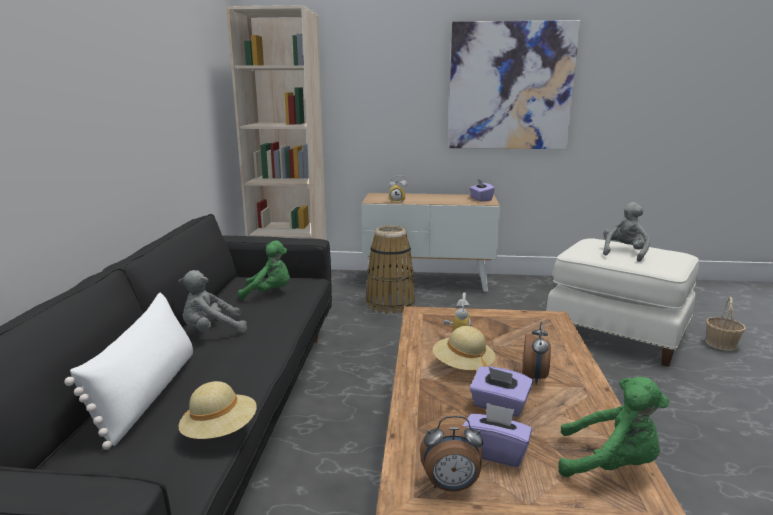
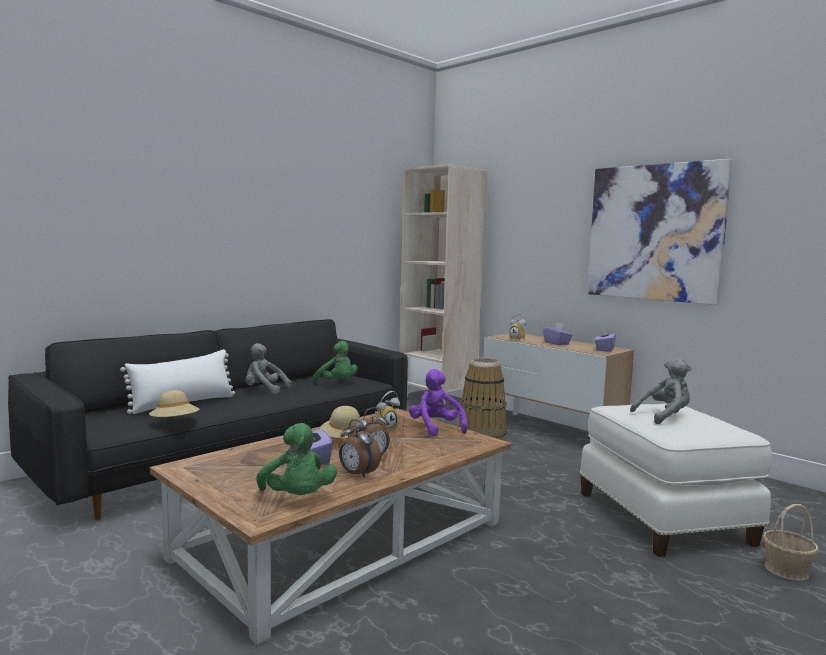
camera: 40 degrees right, 10 degrees down
(451, 486) = (205, 471): alarm clock -> alarm clock (357, 474)
(489, 318) = (436, 428): none -> purple plush toy
(495, 452) = (257, 471): purple tissue box -> purple tissue box (556, 343)

